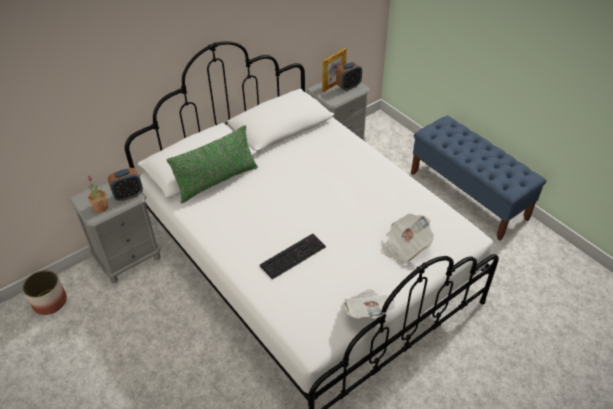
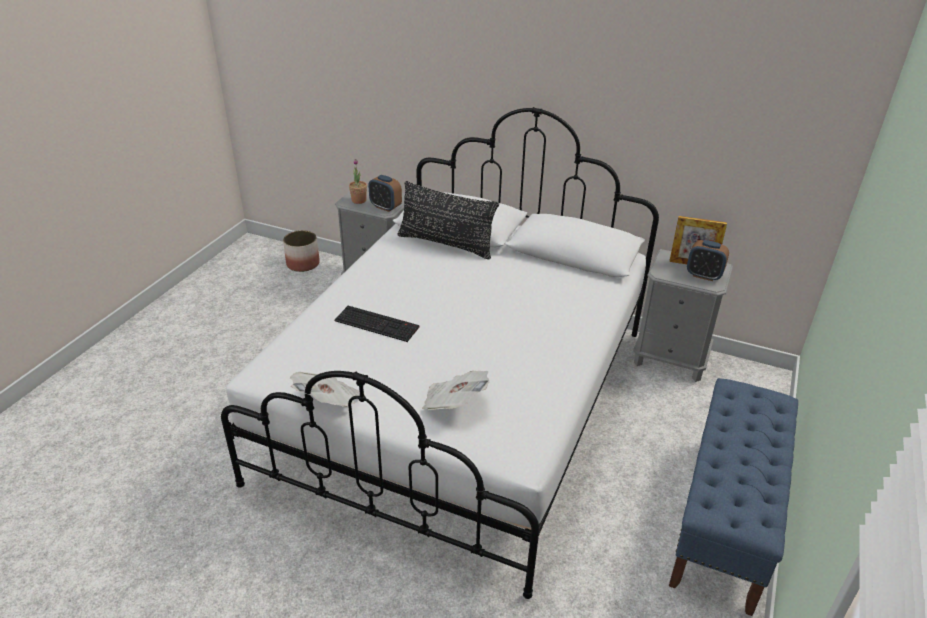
camera: 60 degrees right, 10 degrees down
(217, 181) = (446, 244): green pillow -> black pillow

